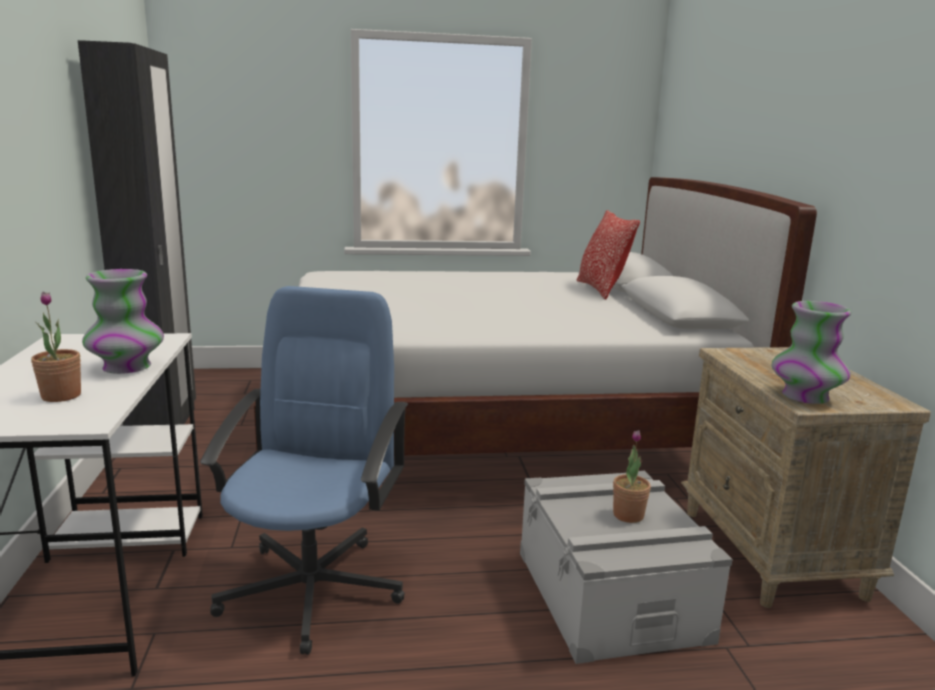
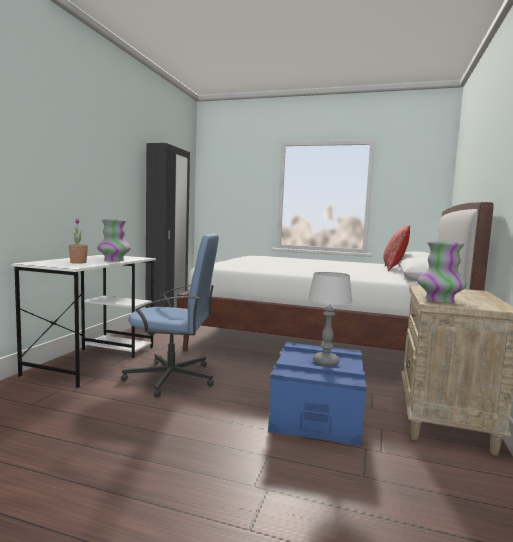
camera: 25 degrees right, 10 degrees down
(313, 588) = (172, 378): blue office chair -> blue office chair turned 60 degrees clockwise
(610, 595) = (317, 412): grey storage box -> blue storage box
(628, 515) = (325, 362): potted plant -> table lamp

